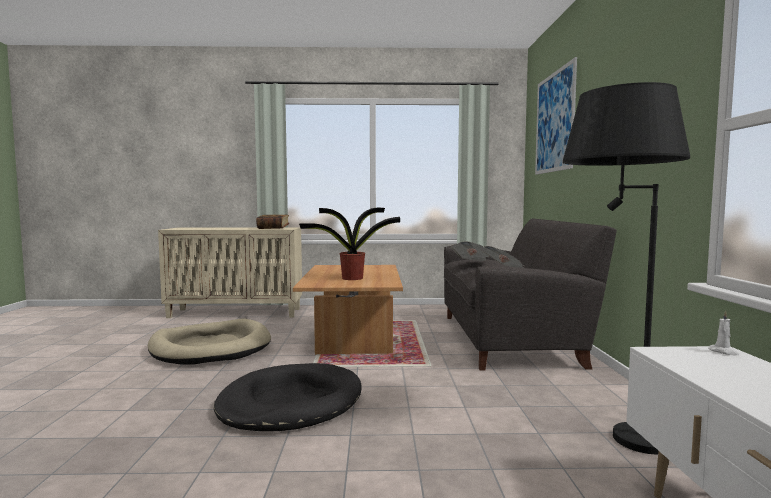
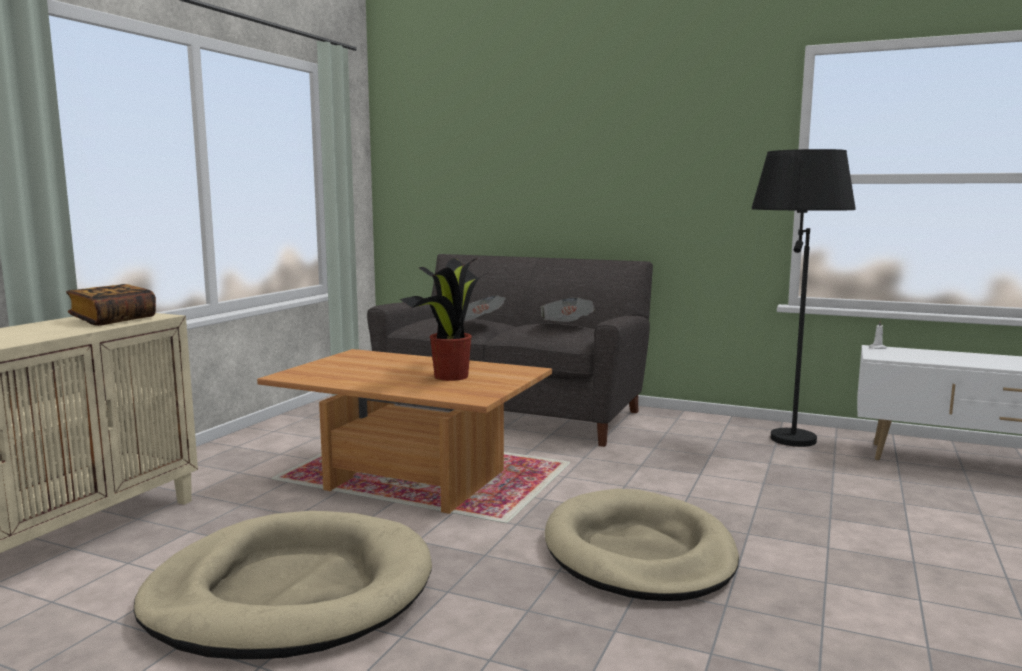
camera: 65 degrees left, 5 degrees up
(290, 403) = (638, 553): black dog bed -> beige dog bed
(554, 122) = (477, 127): picture -> none

